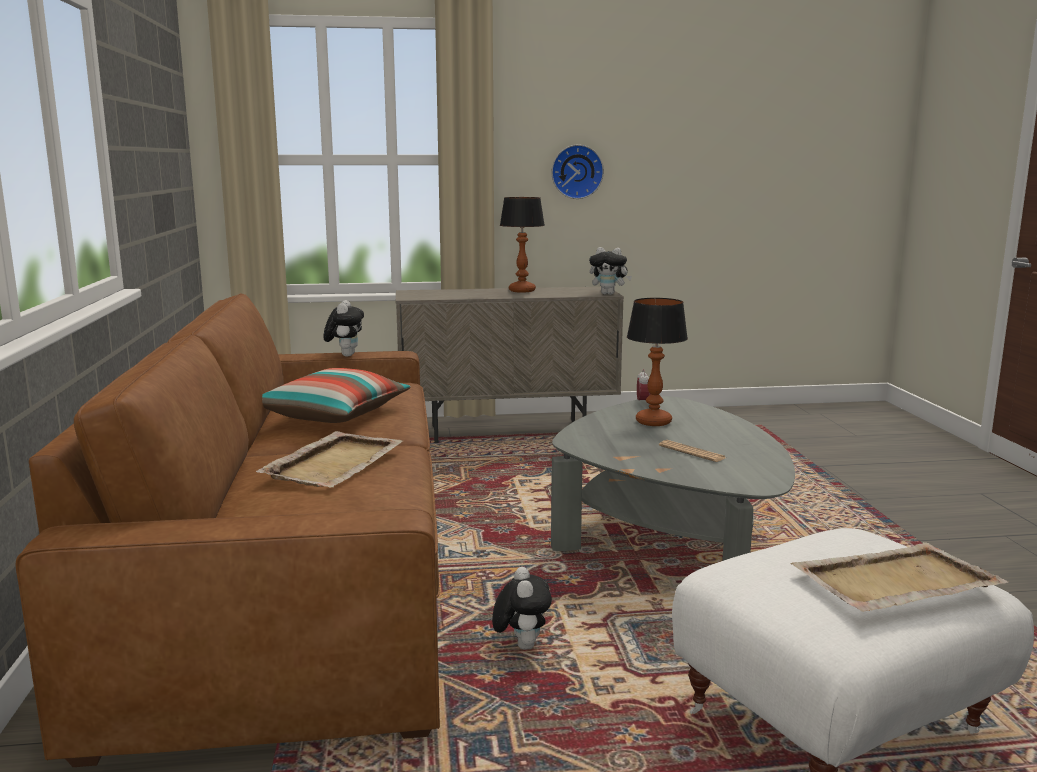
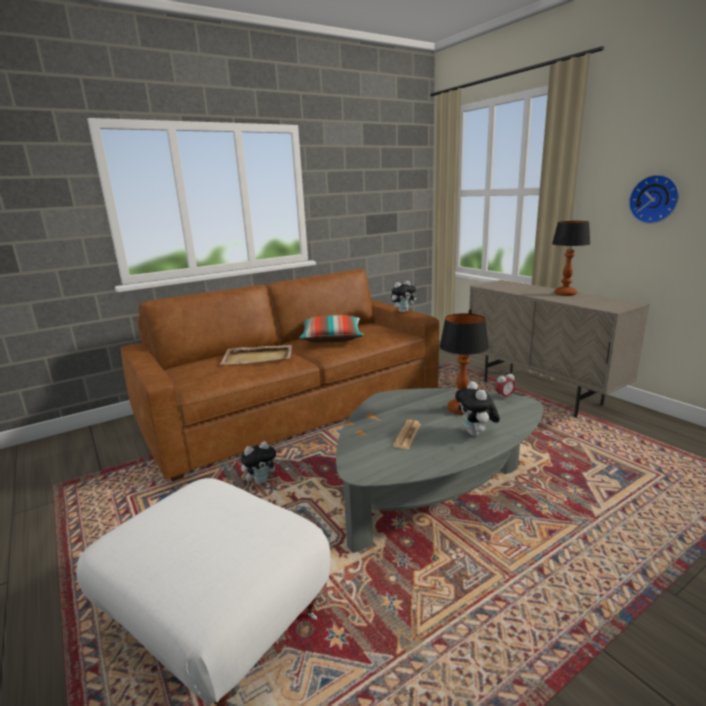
camera: 65 degrees right, 5 degrees up
(609, 294) = (613, 309): plush toy -> plush toy (476, 434)
(894, 582) = (187, 552): beige tray -> none

